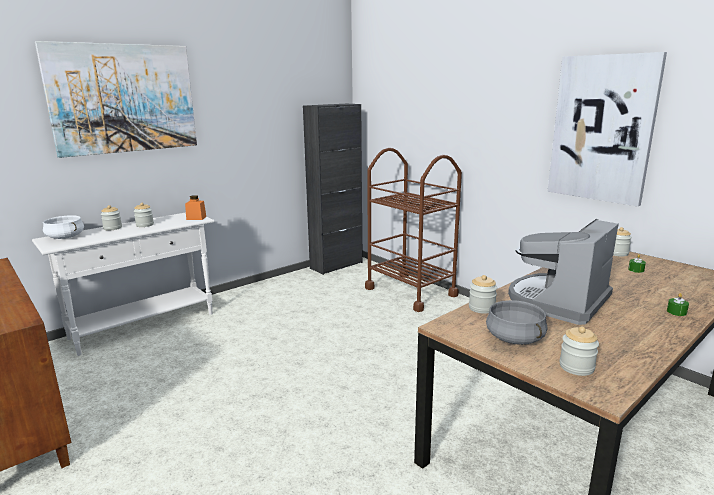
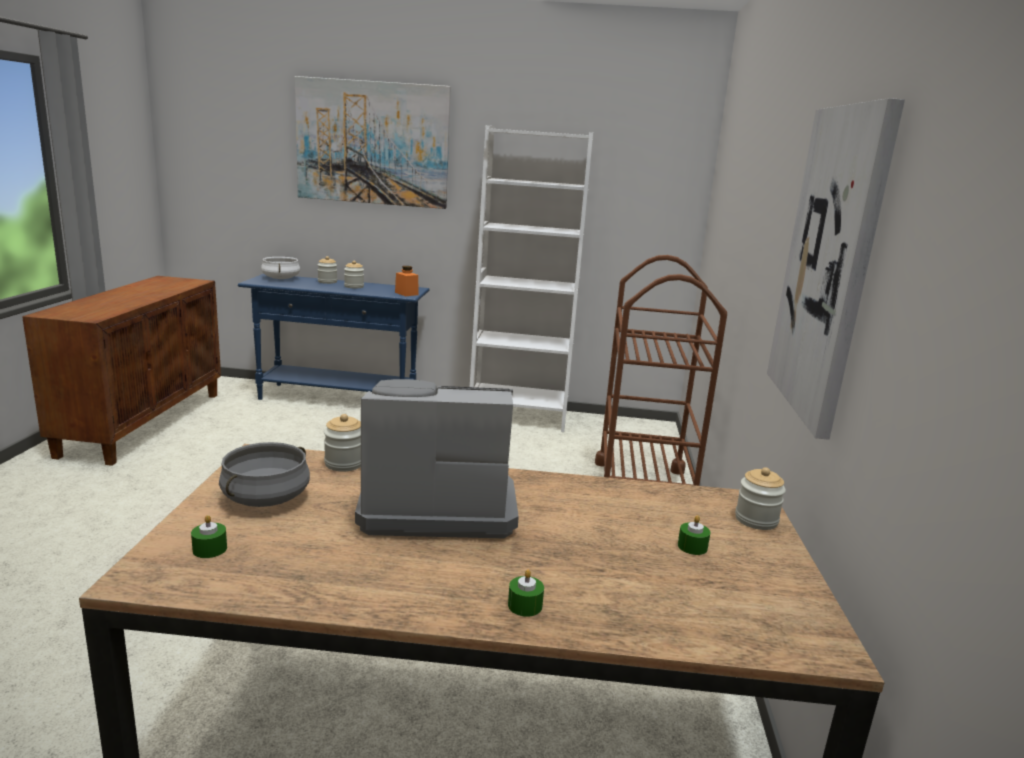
camera: 45 degrees right, 0 degrees up
(144, 326) = (338, 399): white console table -> blue console table
(281, 284) = (518, 417): none -> white bookcase
(336, 265) = (622, 424): black cabinet -> none
(576, 367) = (210, 549): jar -> green candle

